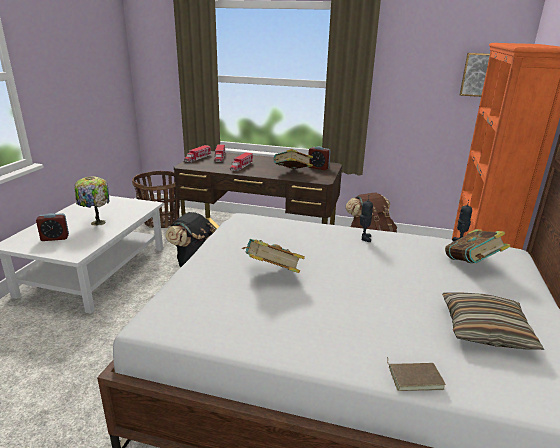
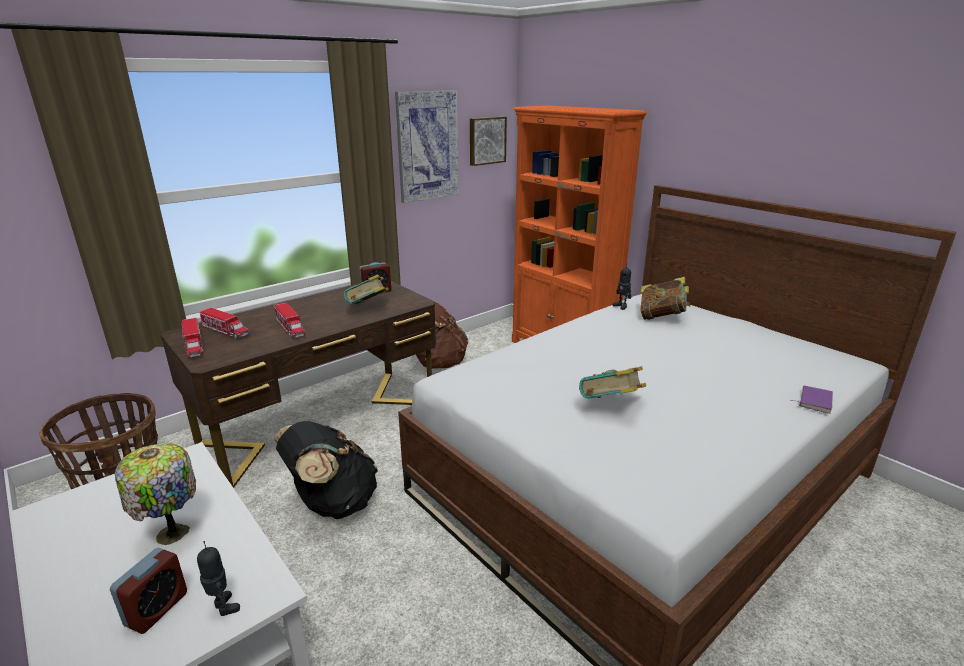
camera: 55 degrees left, 0 degrees up
(364, 238) = (575, 336): toy robot -> toy robot (223, 607)
(415, 72) = (427, 146): none -> picture
(415, 377) = (813, 401): brown book -> purple book
(485, 330) = (760, 352): pillow -> none

